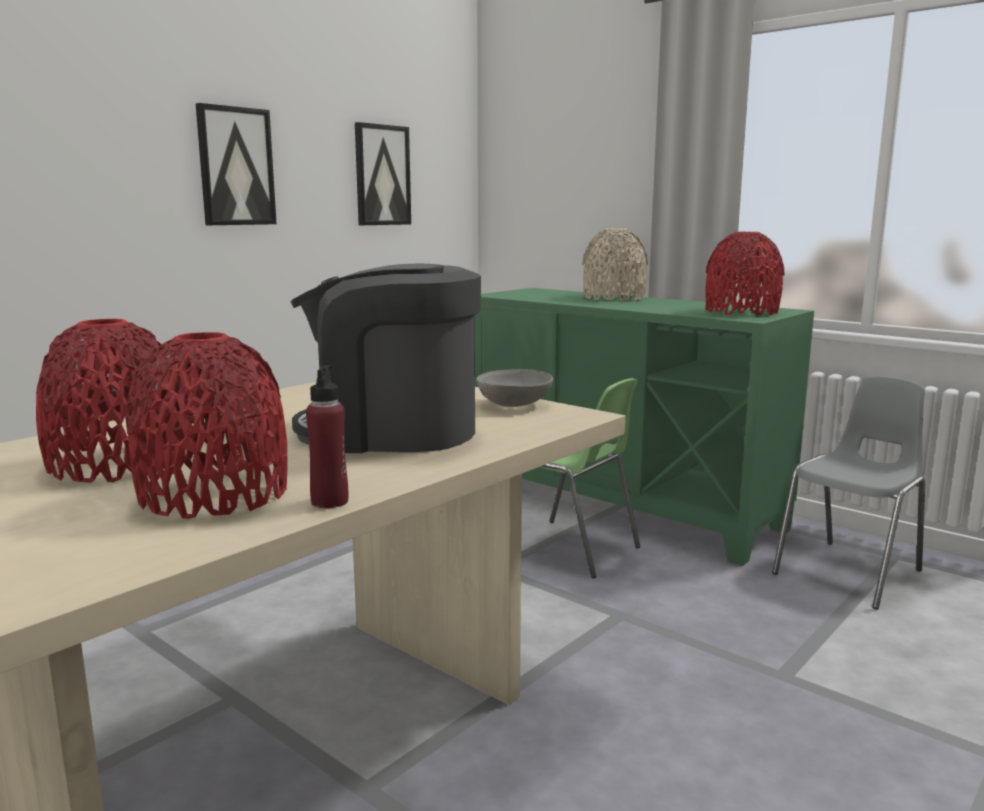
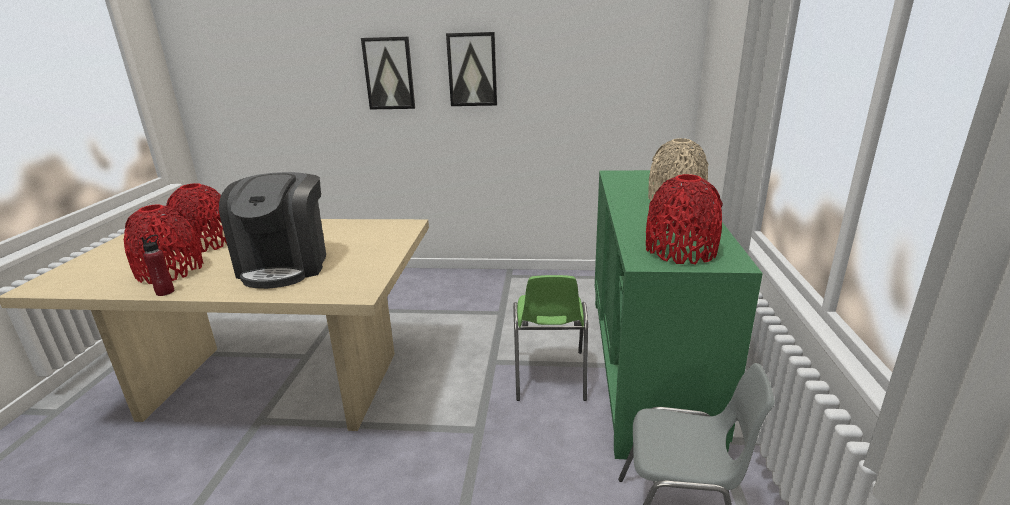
camera: 55 degrees right, 10 degrees up
(382, 175) = (591, 69): picture -> picture (389, 73)
(391, 432) = (286, 265): coffee machine -> coffee machine turned 150 degrees counterclockwise
(515, 405) = (369, 271): grey bowl -> none

